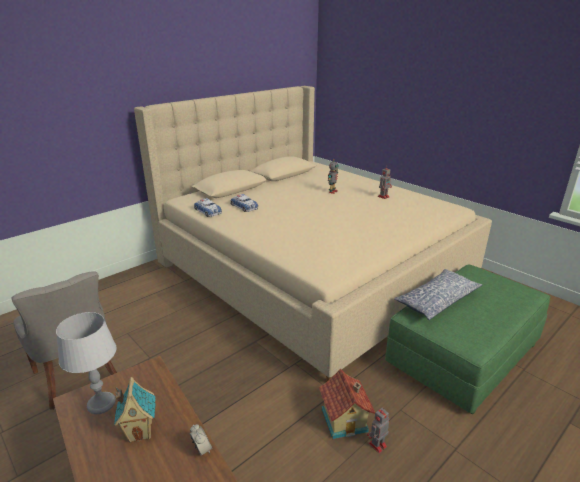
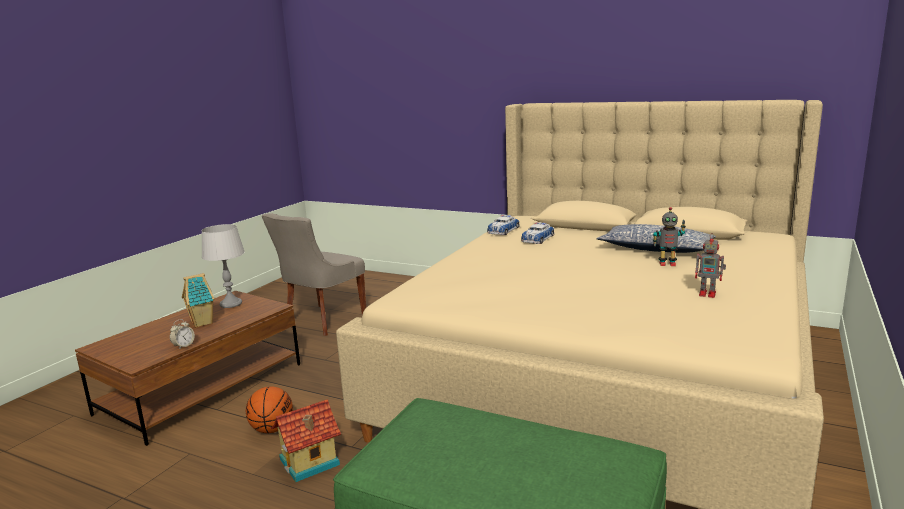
camera: 70 degrees right, 10 degrees down
(281, 440) = (272, 429): none -> basketball
(377, 445) = (275, 492): toy robot -> none
(436, 300) = (479, 422): pillow -> pillow (655, 249)

